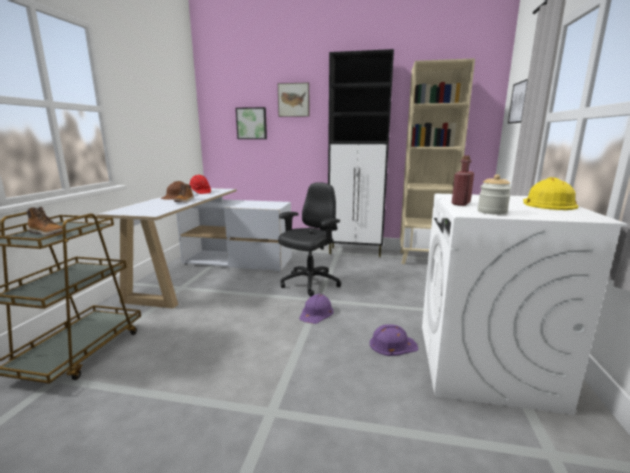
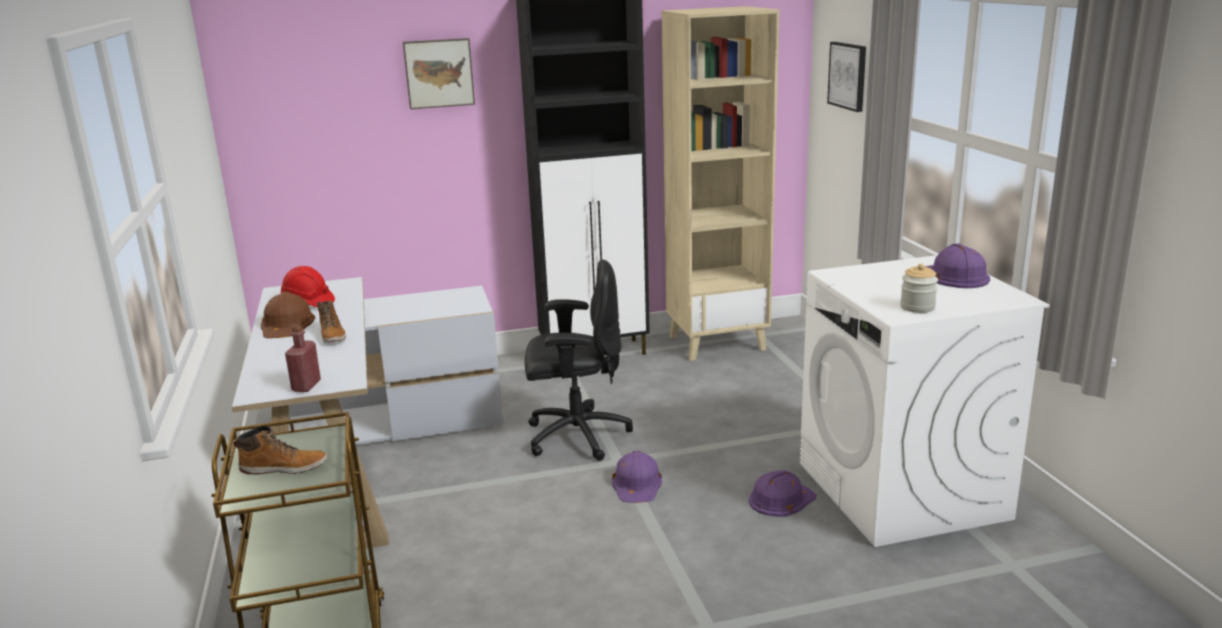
camera: 25 degrees left, 5 degrees up
(252, 123) = (348, 126): picture -> none
(309, 283) = (576, 436): black office chair -> black office chair turned 75 degrees clockwise
(461, 203) = (868, 294): red bottle -> red bottle (306, 386)
(547, 204) = (955, 276): yellow hard hat -> purple hard hat

